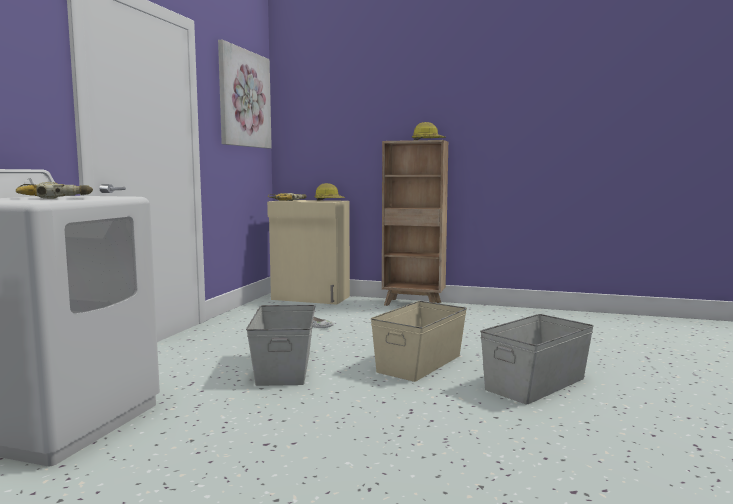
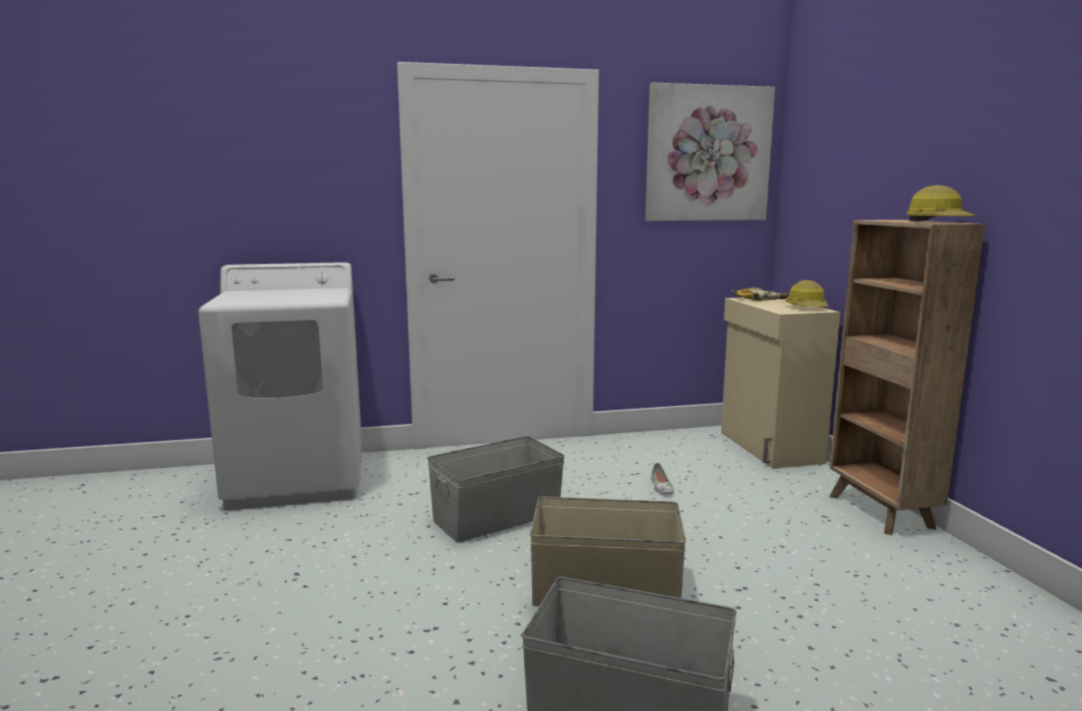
camera: 60 degrees right, 5 degrees up
(54, 198) = (282, 296): power drill -> none

